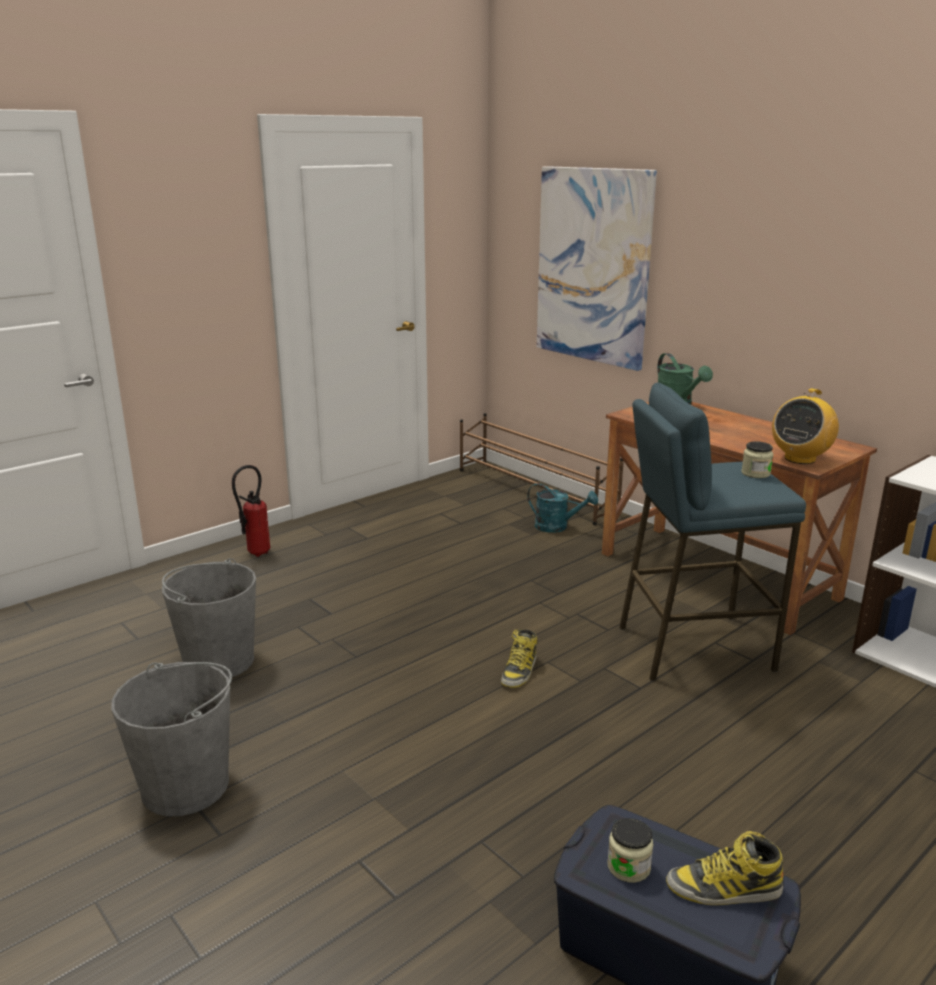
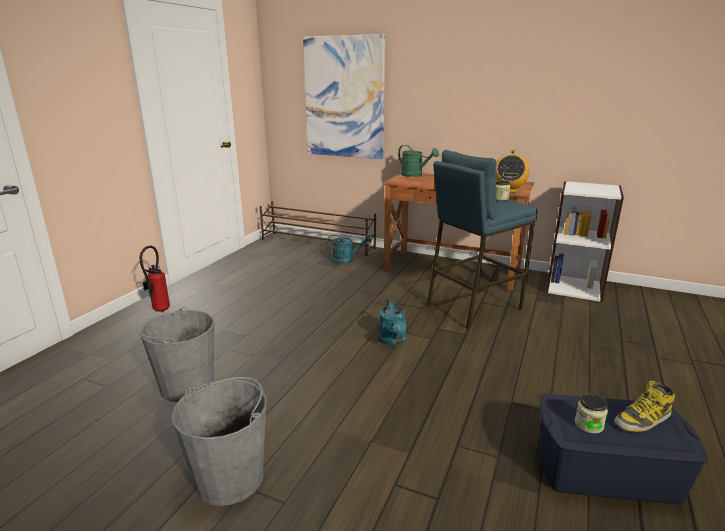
camera: 25 degrees left, 0 degrees up
(519, 671) = (393, 341): boot -> turquoise watering can

